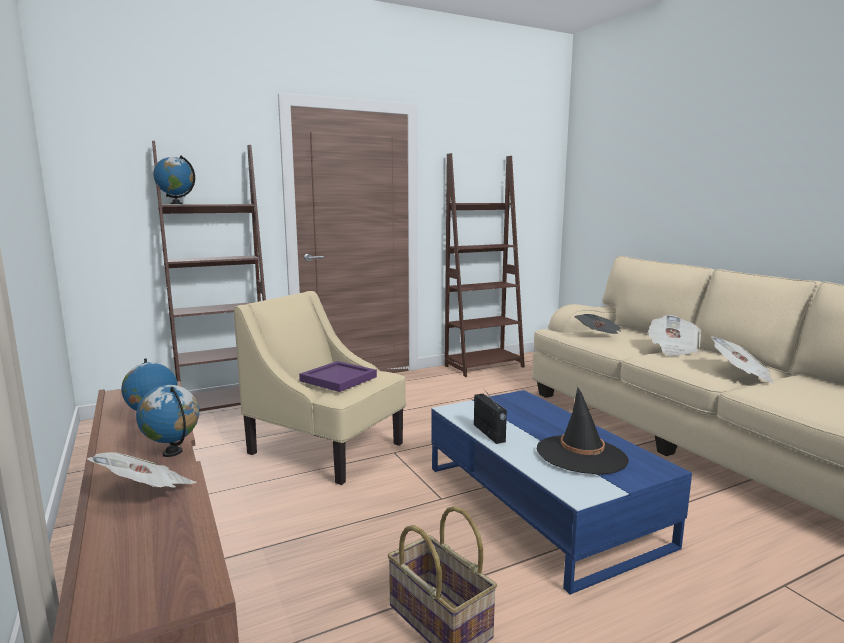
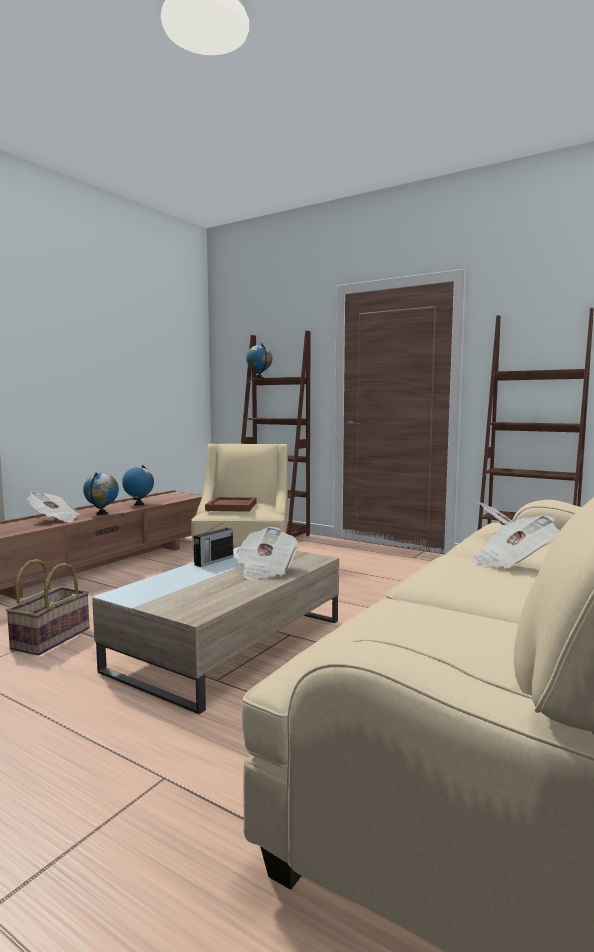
camera: 60 degrees right, 5 degrees down
(338, 379) = (230, 507): purple tray -> brown tray
(540, 504) = (230, 644): blue coffee table -> beige coffee table
(581, 455) = (196, 588): black hat -> none
(741, 375) = (463, 597): newspaper -> newspaper (265, 570)

